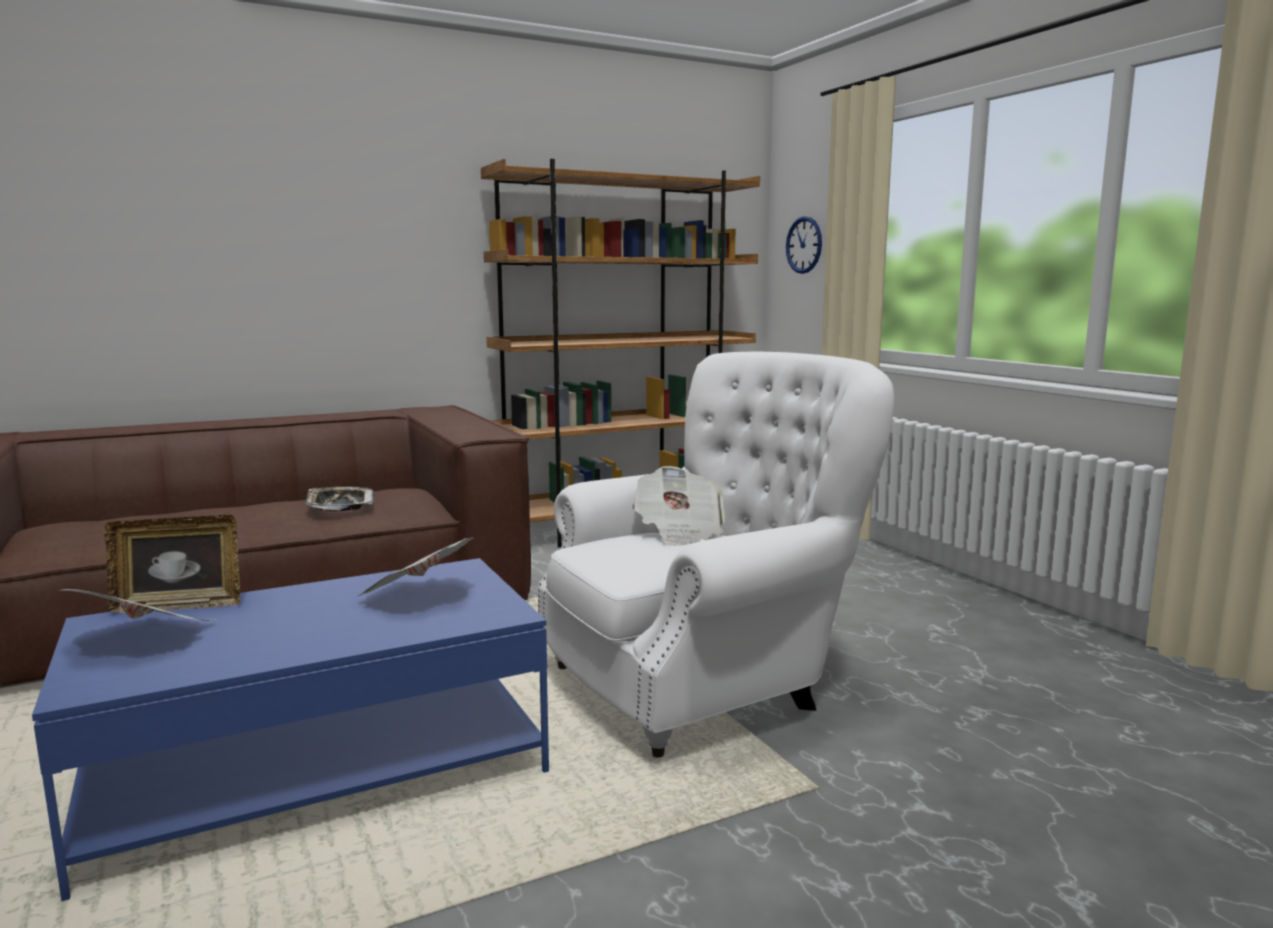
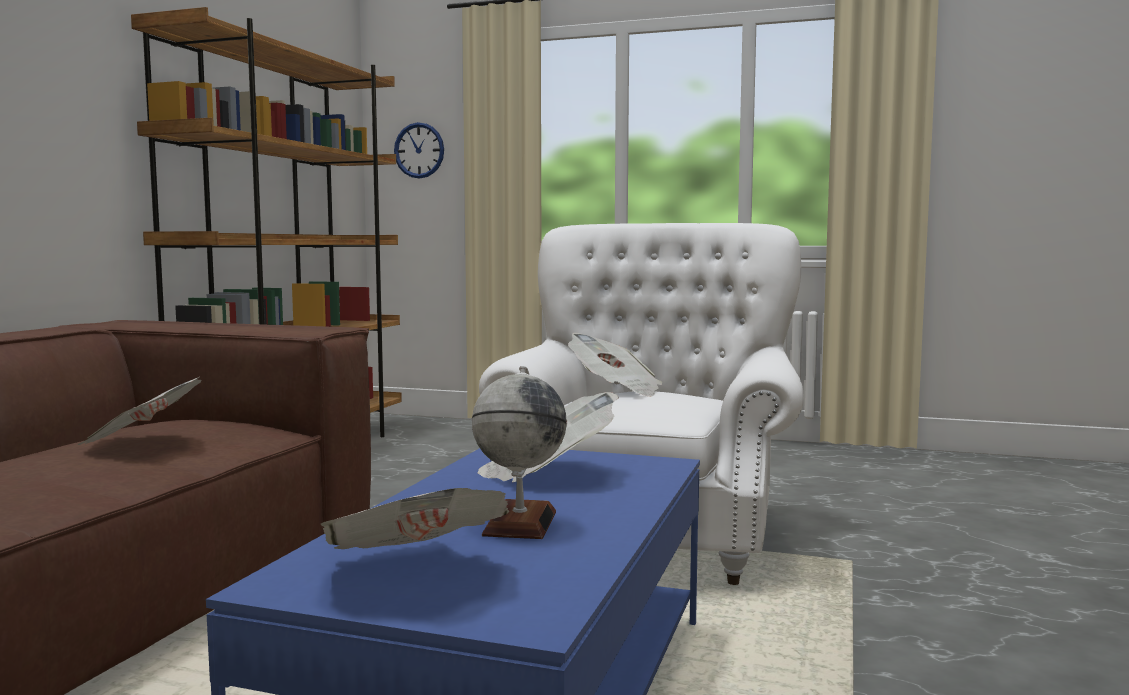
camera: 45 degrees left, 5 degrees down
(179, 606) = (327, 545): picture frame -> none
(279, 628) = (520, 523): none -> globe
(340, 505) = (142, 443): tray -> newspaper

